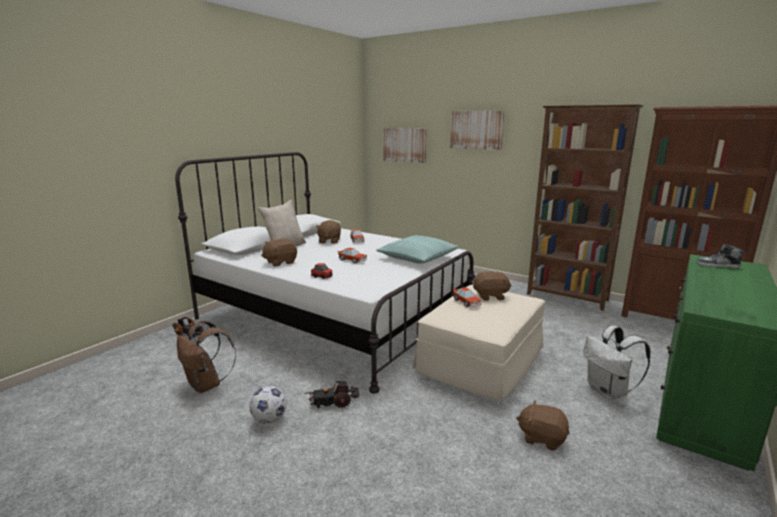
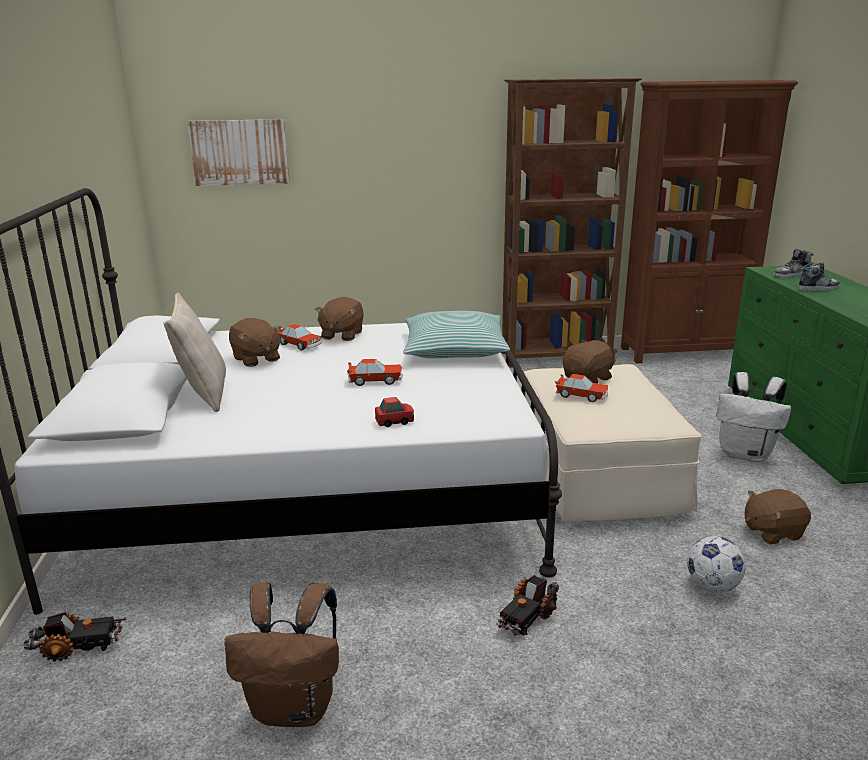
camera: 40 degrees left, 5 degrees up
(269, 419) = (488, 691): football -> football (712, 586)
(280, 262) = (265, 422): brown plush toy -> brown plush toy (341, 335)
(476, 130) = (382, 119): picture -> none
(715, 277) = (818, 288): none -> shoe

